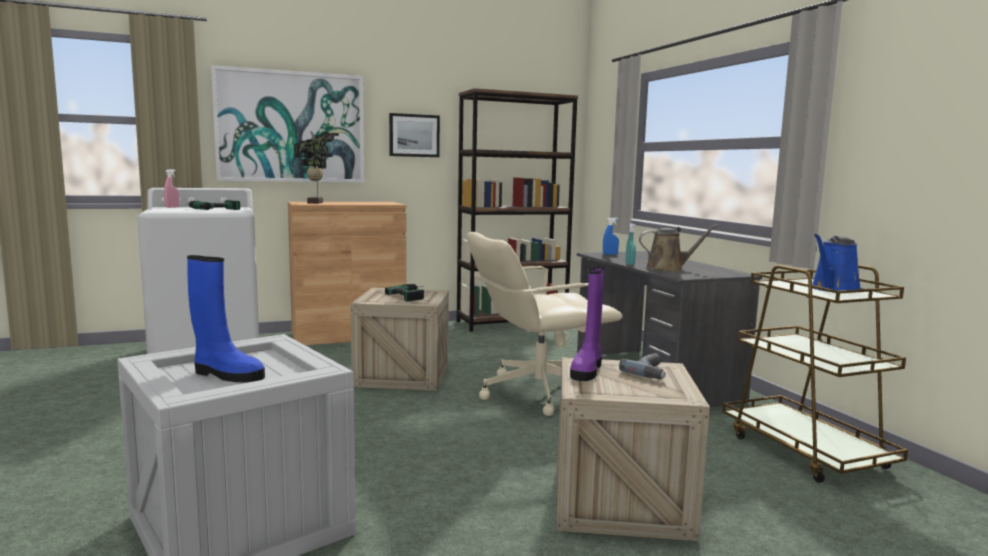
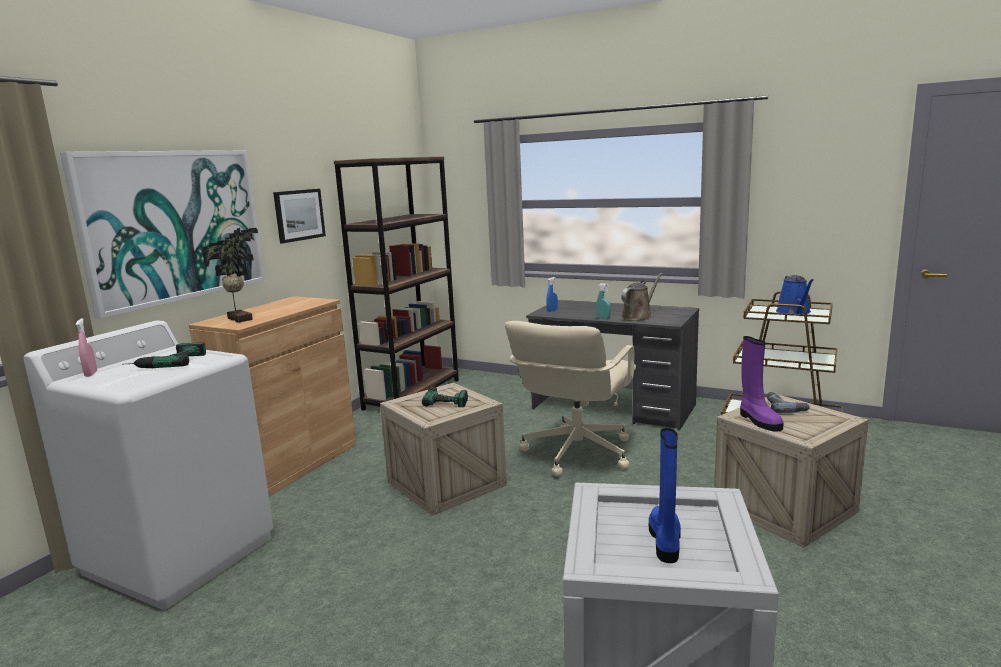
camera: 40 degrees left, 5 degrees up
(226, 375) = (665, 541): blue boot -> blue boot turned 60 degrees counterclockwise

